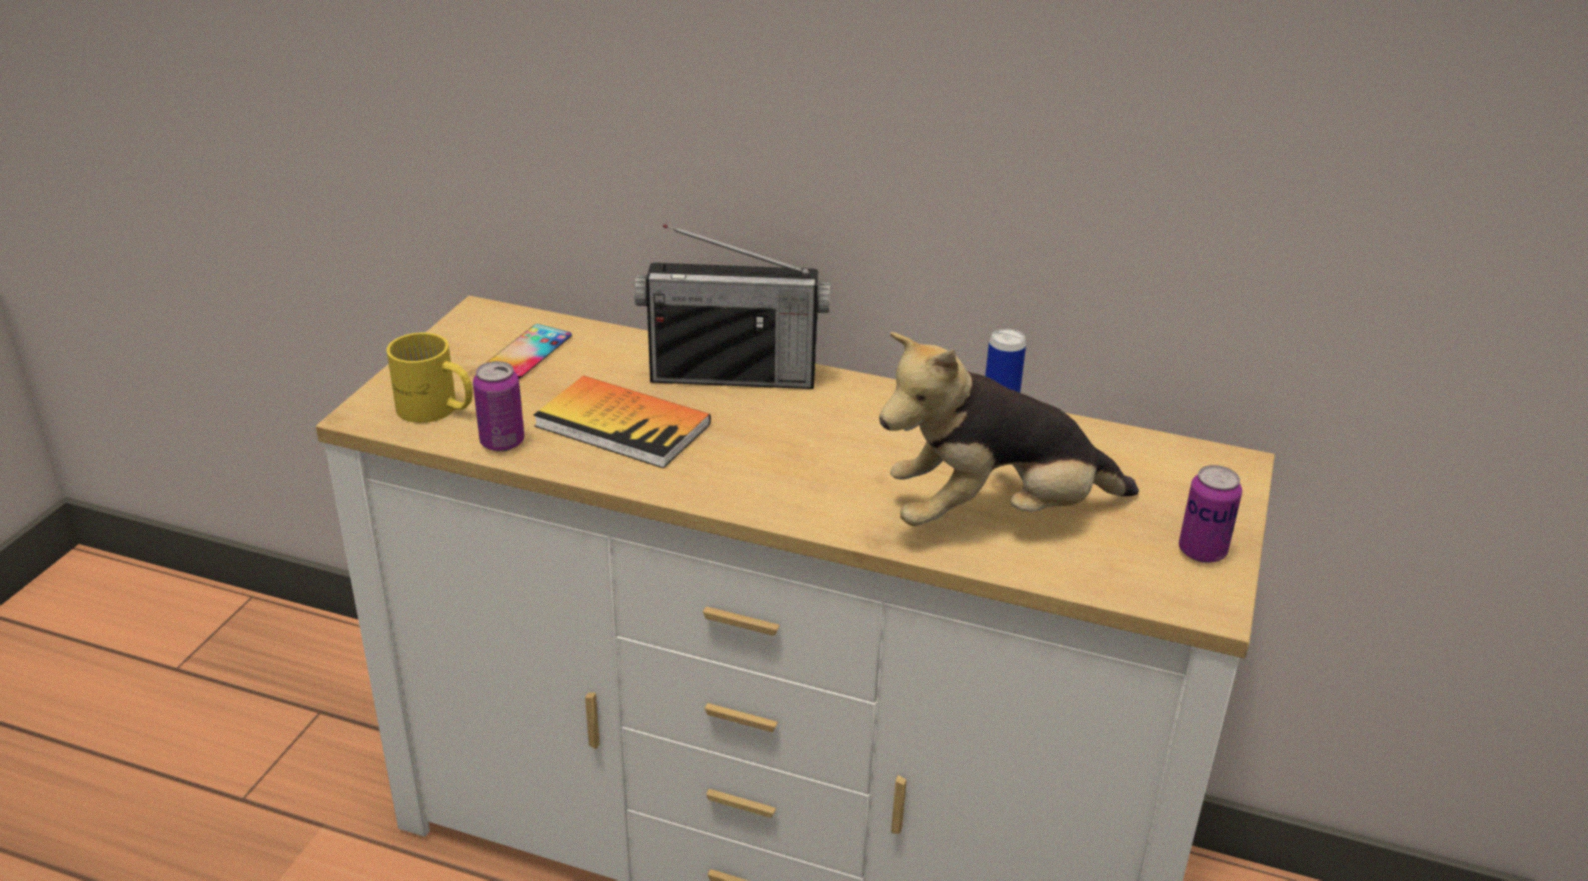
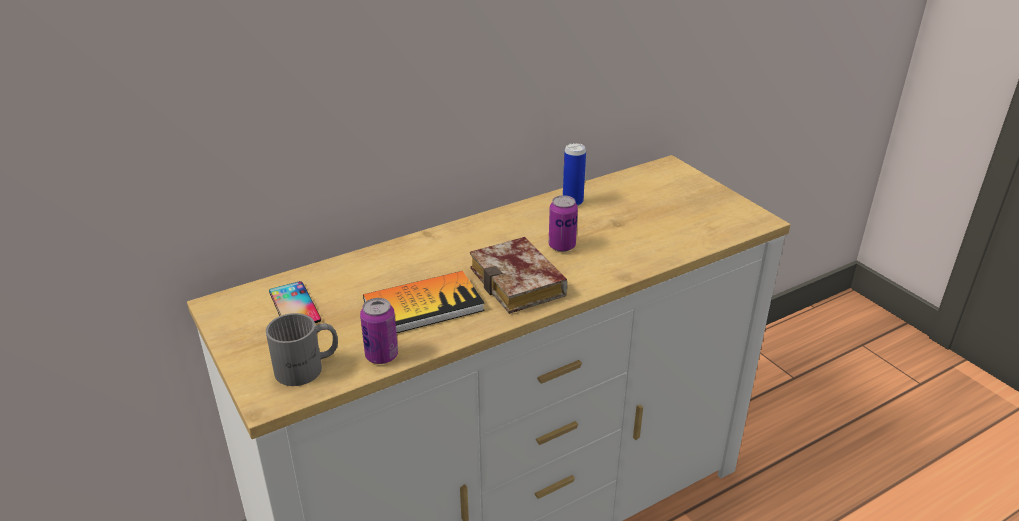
camera: 50 degrees left, 0 degrees up
(435, 410) = (308, 368): yellow mug -> grey mug
(733, 375) = (425, 250): radio -> none
(751, 470) = (522, 284): none -> book
(996, 516) = (643, 236): plush toy -> none
(1202, 551) = (722, 203): can -> can (562, 246)

